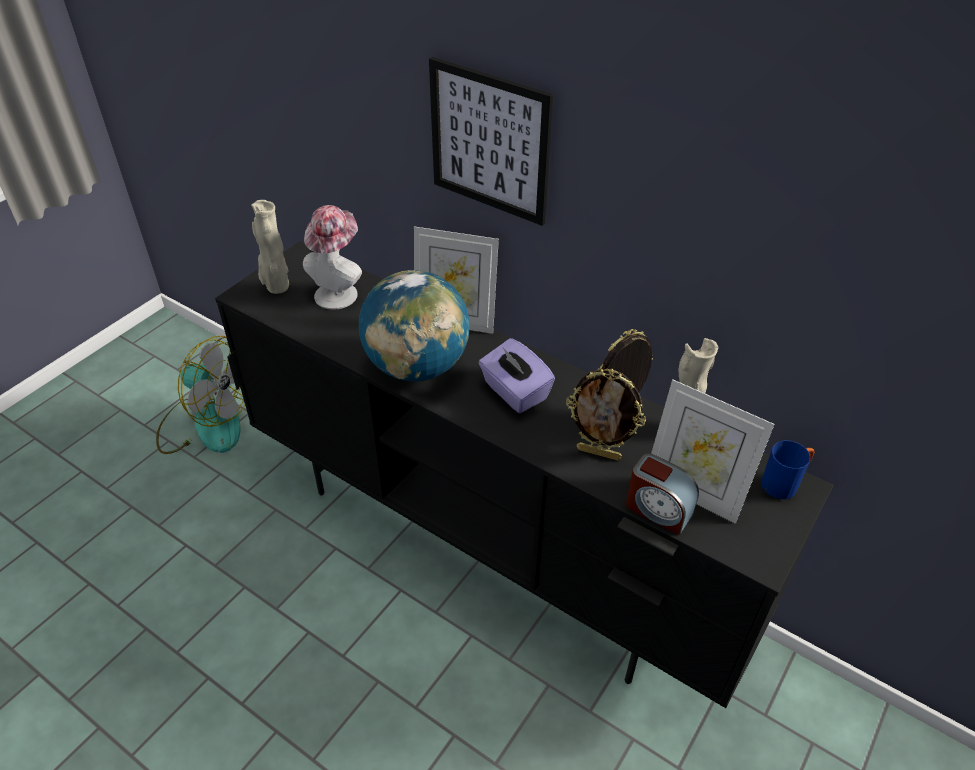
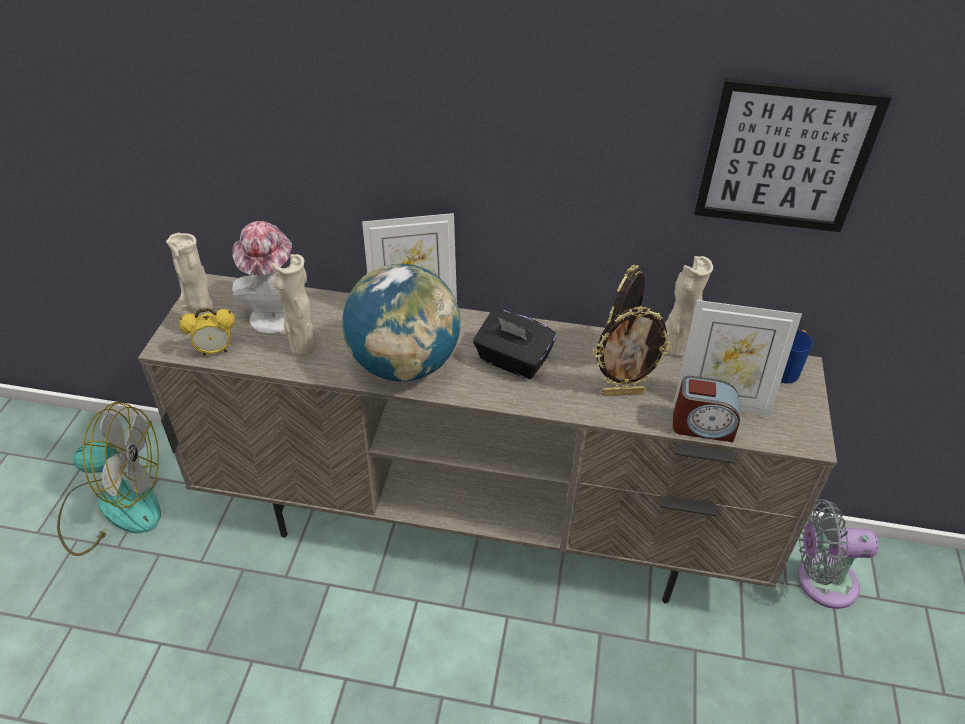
camera: 25 degrees left, 0 degrees up
(274, 309) = (215, 351): none -> alarm clock
(343, 326) = (302, 347): none -> beige vase
(490, 142) = (439, 114): picture -> picture (785, 157)
(491, 547) = (481, 527): black tv stand -> beige tv stand
(514, 392) = (512, 361): purple tissue box -> black tissue box
(804, 728) = (820, 581): none -> grey fan

